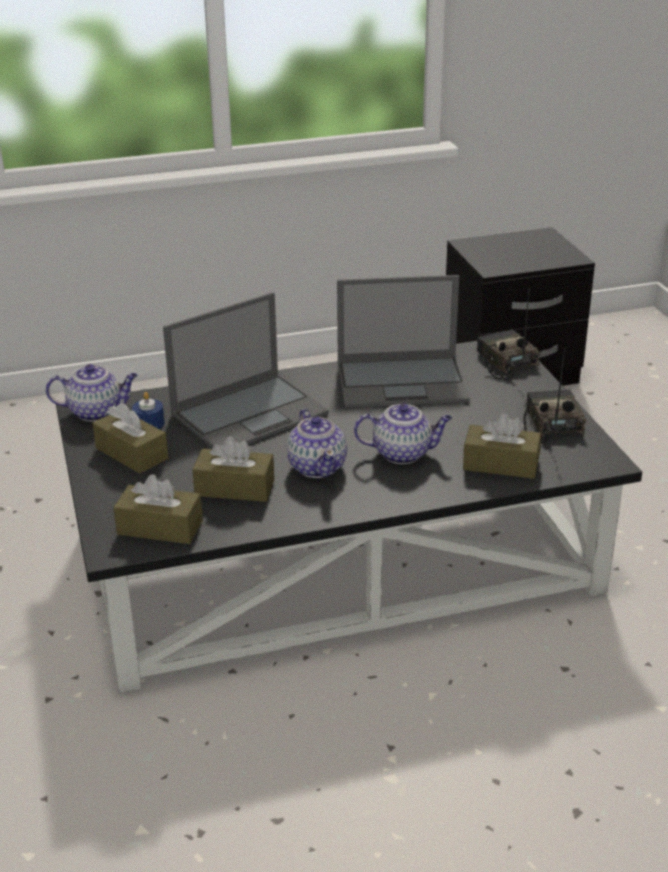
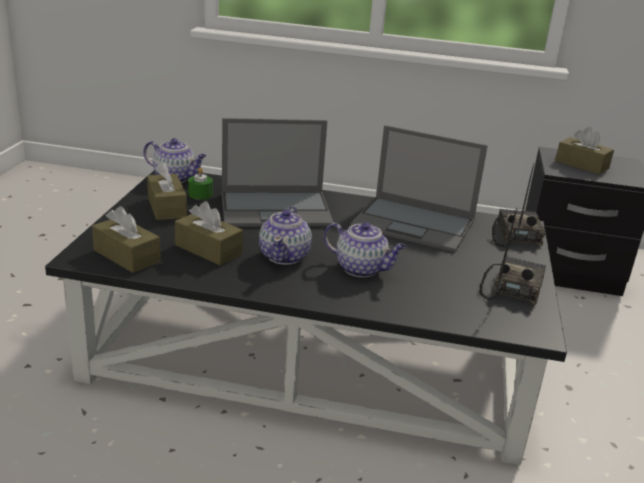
camera: 25 degrees right, 5 degrees down
(149, 423) = (200, 194): blue candle -> green candle
(500, 464) = (436, 303): brown tissue box -> brown tissue box (581, 165)

